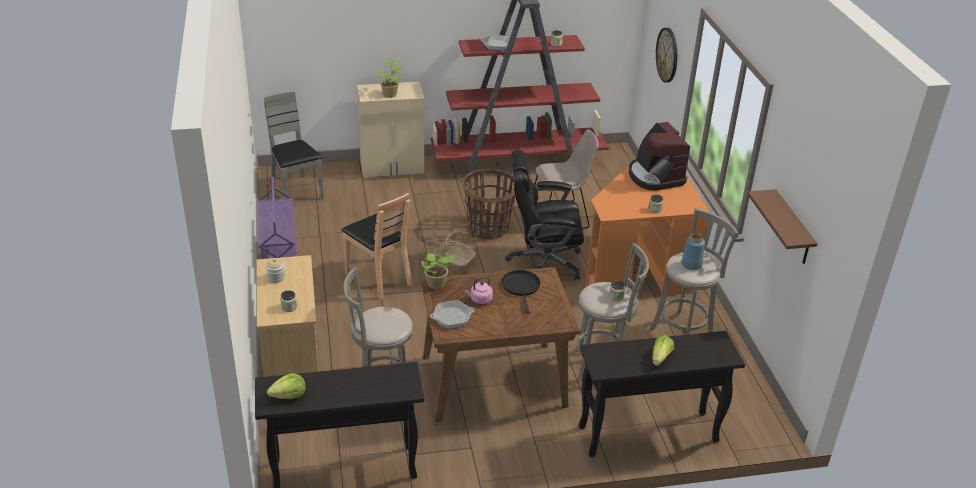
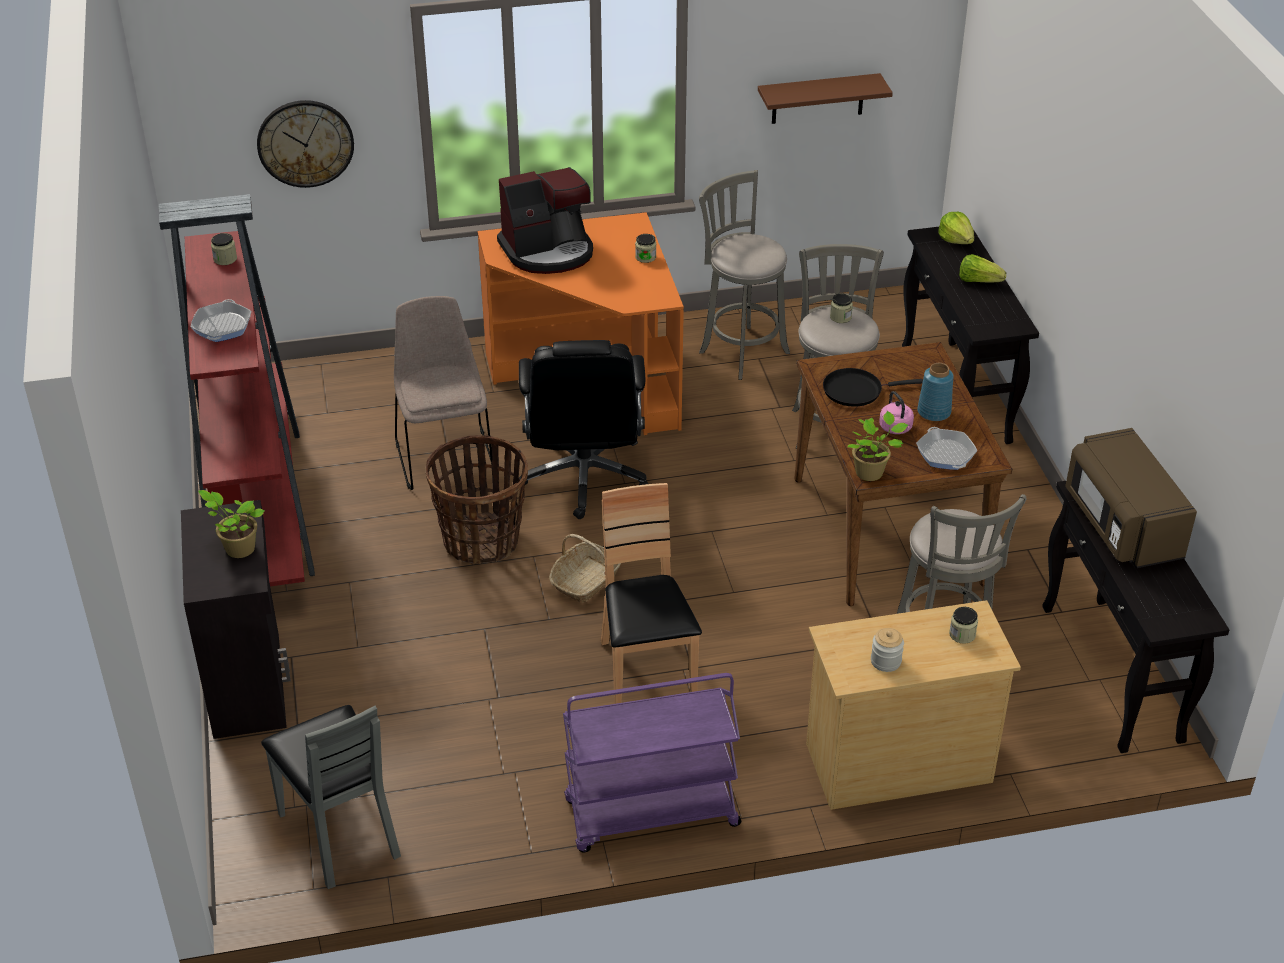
camera: 90 degrees left, 5 degrees up
(289, 395) = (1175, 600): lettuce -> lettuce (956, 239)
(296, 192) = (340, 832): grey chair -> grey chair turned 90 degrees counterclockwise
(367, 384) = (1121, 525): none -> brown microwave
(379, 278) = (645, 673): brown chair -> brown chair turned 60 degrees counterclockwise
(392, 167) = (249, 684): beige cabinet -> black cabinet
(691, 265) = (751, 252): blue vase -> blue vase (934, 412)

